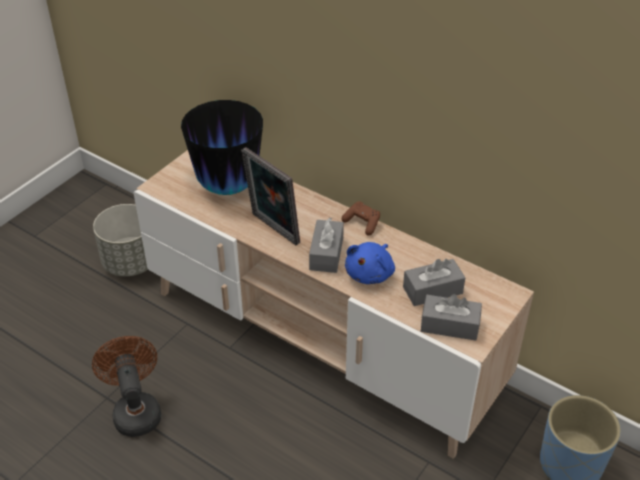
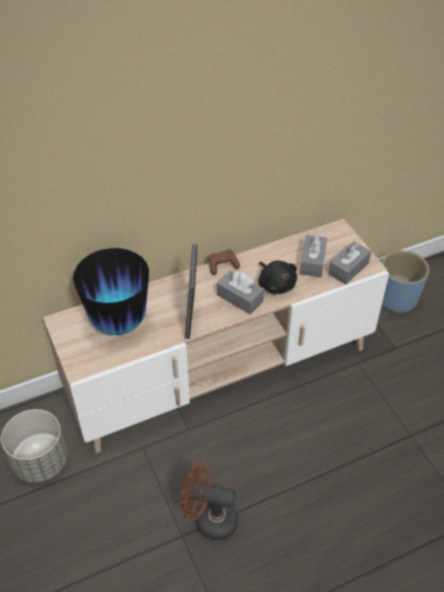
camera: 60 degrees left, 5 degrees up
(272, 230) = (192, 317): picture frame -> picture frame turned 75 degrees counterclockwise
(370, 273) = (276, 284): blue plush toy -> black plush toy

